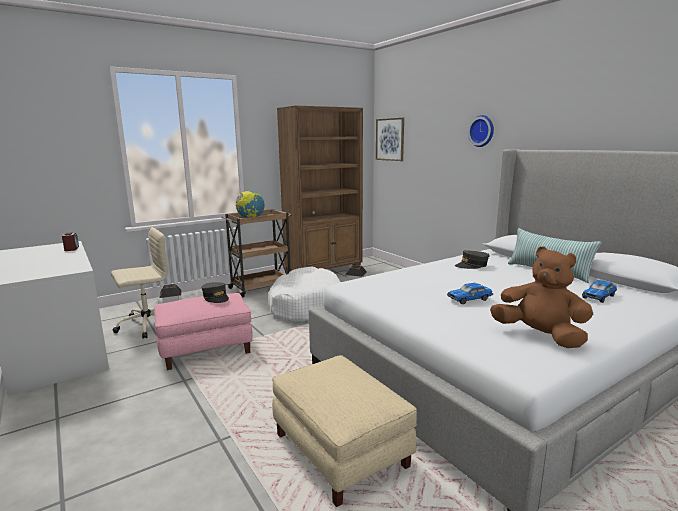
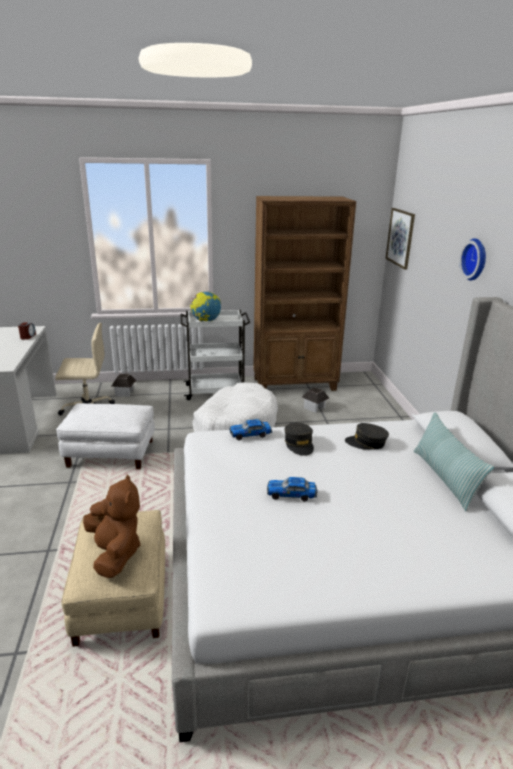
camera: 25 degrees right, 10 degrees up
(206, 348) = (111, 453): pink ottoman -> white ottoman
(216, 297) = (120, 410): grey cap -> grey cap (299, 444)
(261, 287) = (216, 391): brown cart -> white cart
(539, 336) = (291, 568): brown plush toy -> brown plush toy (115, 553)
(599, 296) = (445, 537): toy car -> toy car (250, 434)

